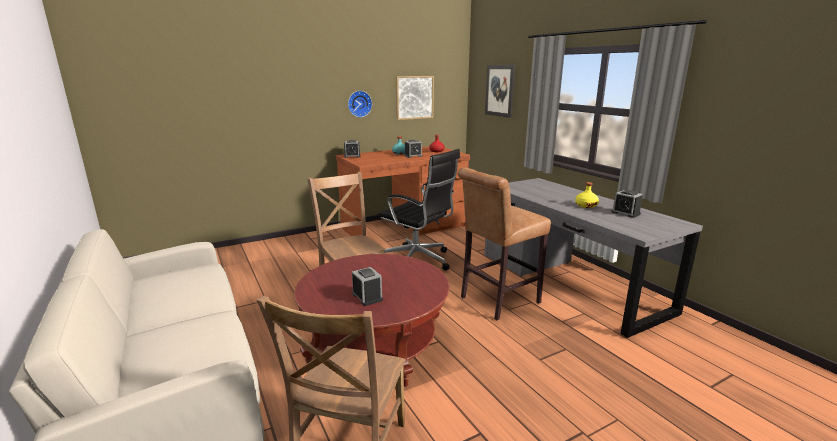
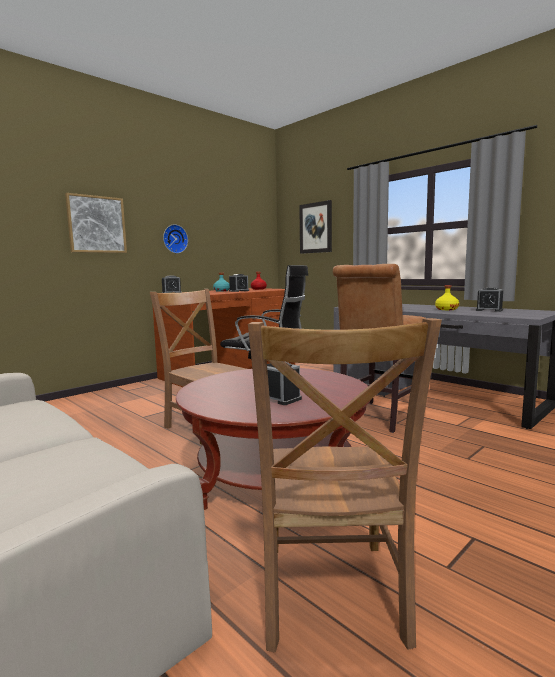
camera: 15 degrees left, 10 degrees down
(414, 97) = (229, 237): picture -> picture (96, 224)

